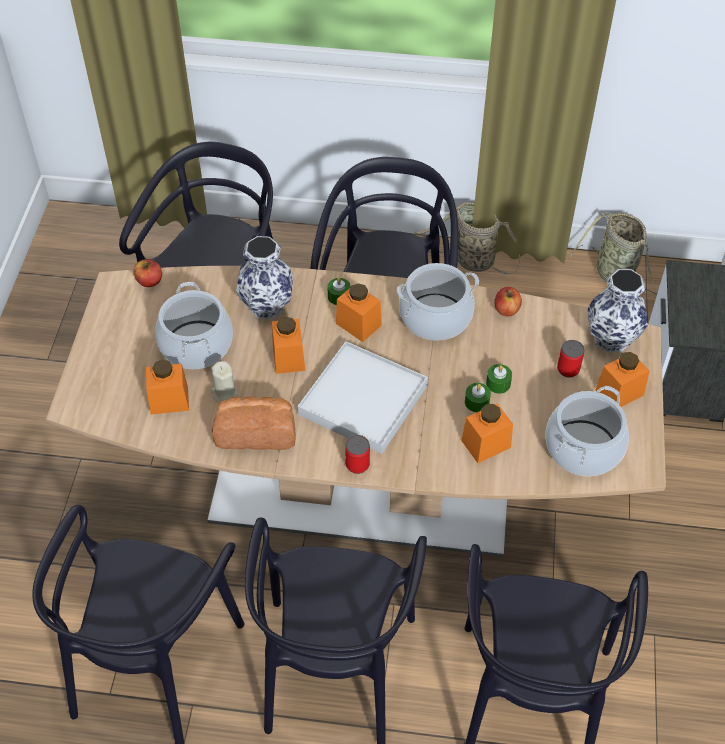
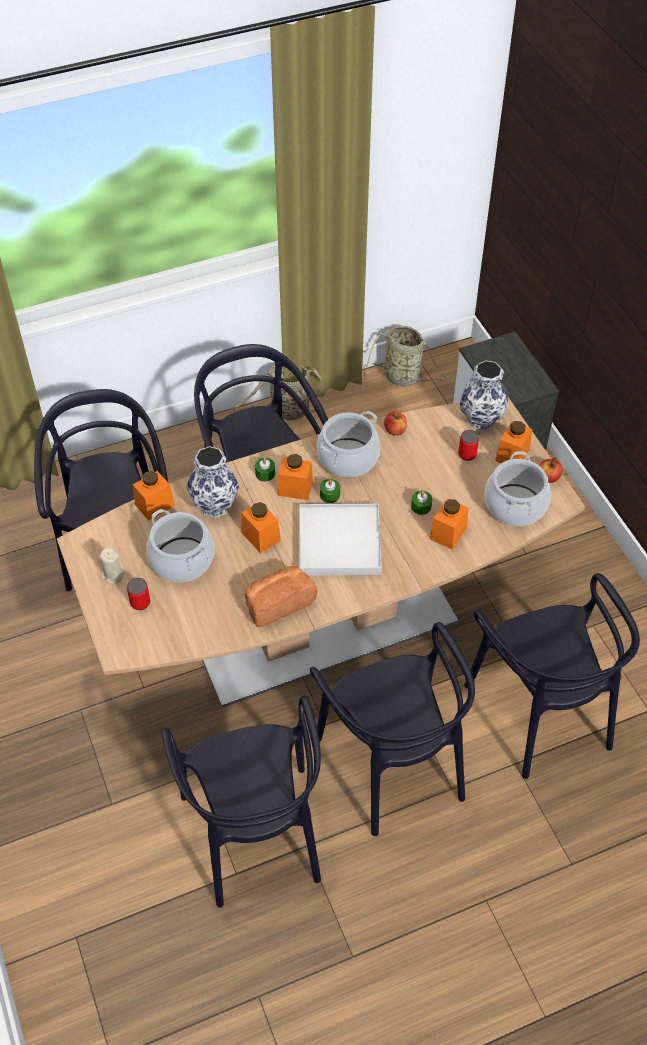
camera: 30 degrees left, 0 degrees up
(149, 281) = (105, 527): apple -> apple (548, 477)
(169, 400) = (192, 611): orange jar -> orange jar (155, 505)
(224, 393) = (232, 586): beige candle -> beige candle (112, 575)
(357, 464) = (369, 591): can -> can (140, 603)
(498, 383) = (426, 486): green candle -> green candle (330, 495)

